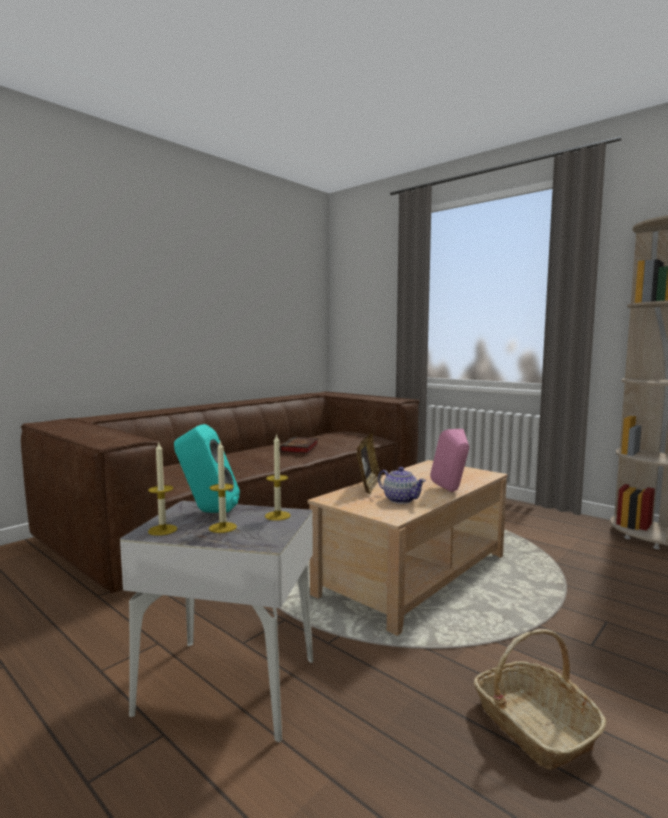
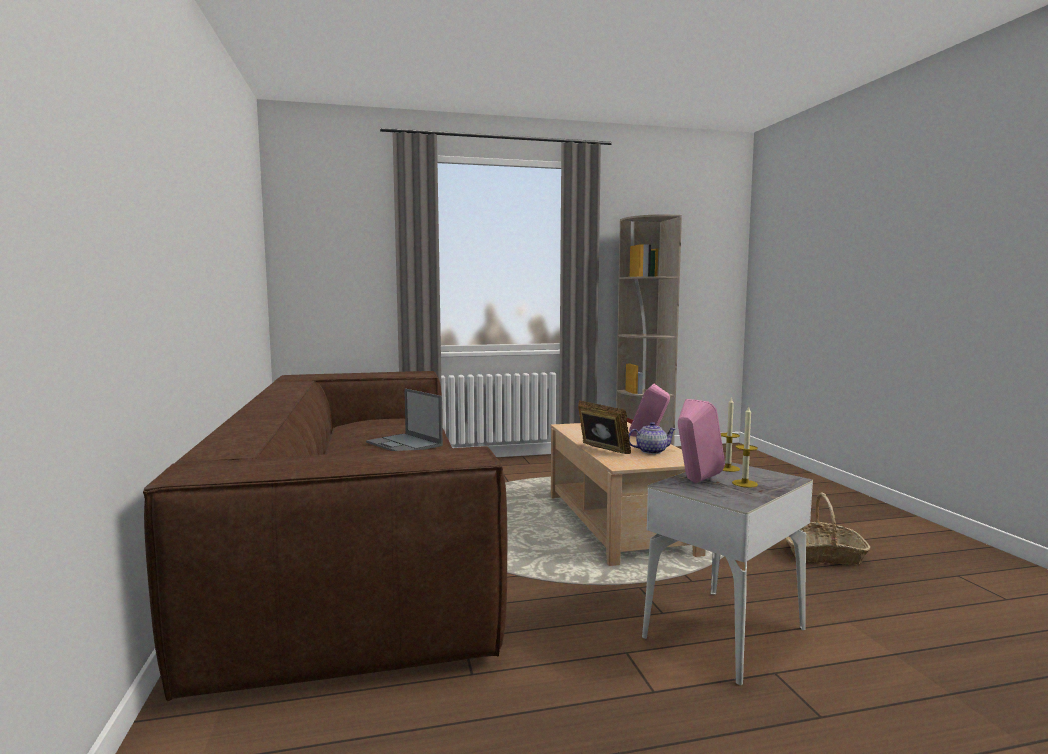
camera: 55 degrees left, 0 degrees up
(162, 530) = (735, 498): candle -> none
(207, 512) = (695, 482): turquoise speaker -> pink speaker
(299, 448) = (405, 444): book -> laptop

